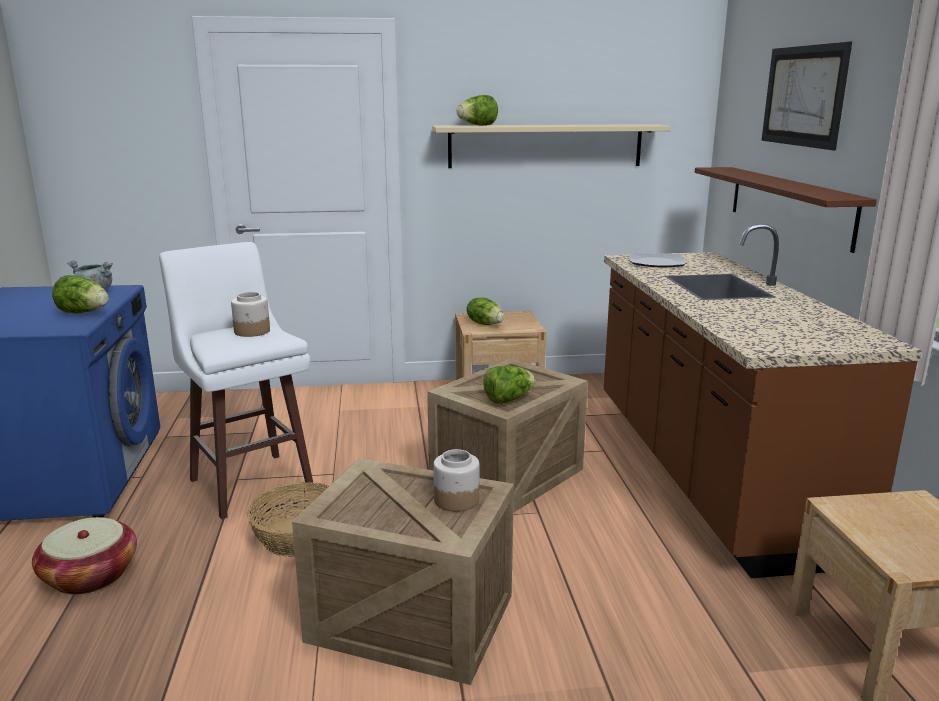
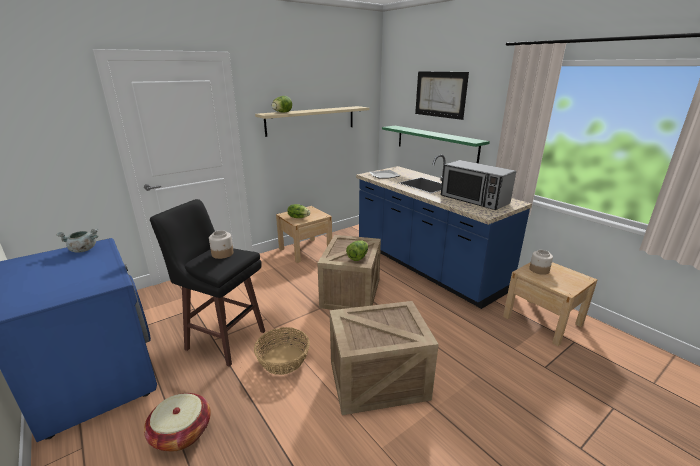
camera: 30 degrees left, 5 degrees up
(84, 313) = (104, 268): lettuce -> none
(251, 483) = (224, 339): white stool -> black stool
(456, 500) = (397, 317): jar -> jar (539, 270)
(707, 471) = (426, 266): brown counter -> blue counter
(779, 323) = (474, 200): none -> microwave
(789, 205) = (436, 143): brown shelf -> green shelf

